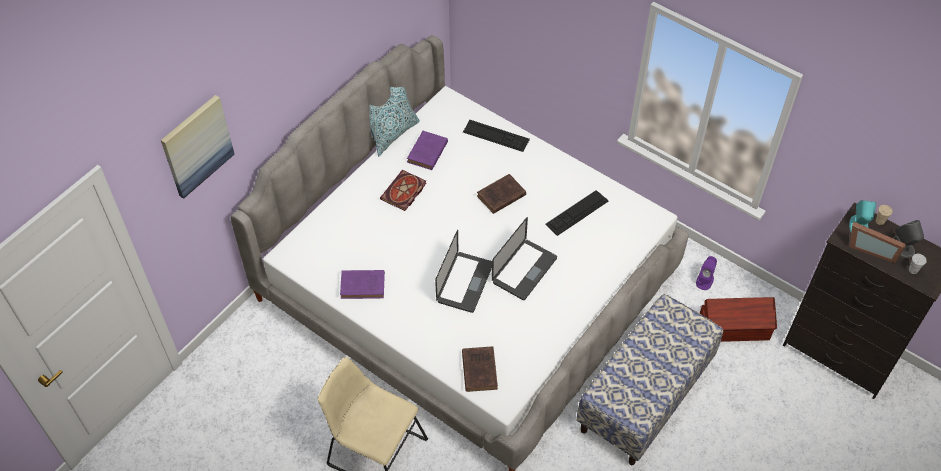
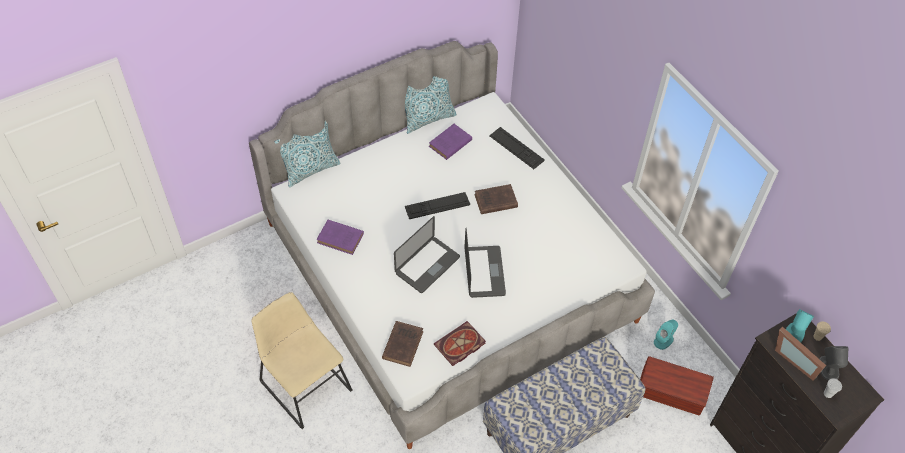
camera: 20 degrees right, 0 degrees up
(197, 146) = (222, 70): picture -> none
(296, 225) = (311, 170): none -> pillow
(403, 192) = (413, 171): book -> book (459, 345)
(524, 270) = (484, 272): laptop -> laptop turned 60 degrees counterclockwise
(577, 212) = (555, 237): keyboard -> keyboard (437, 205)
(705, 280) = (663, 340): purple speaker -> turquoise speaker

